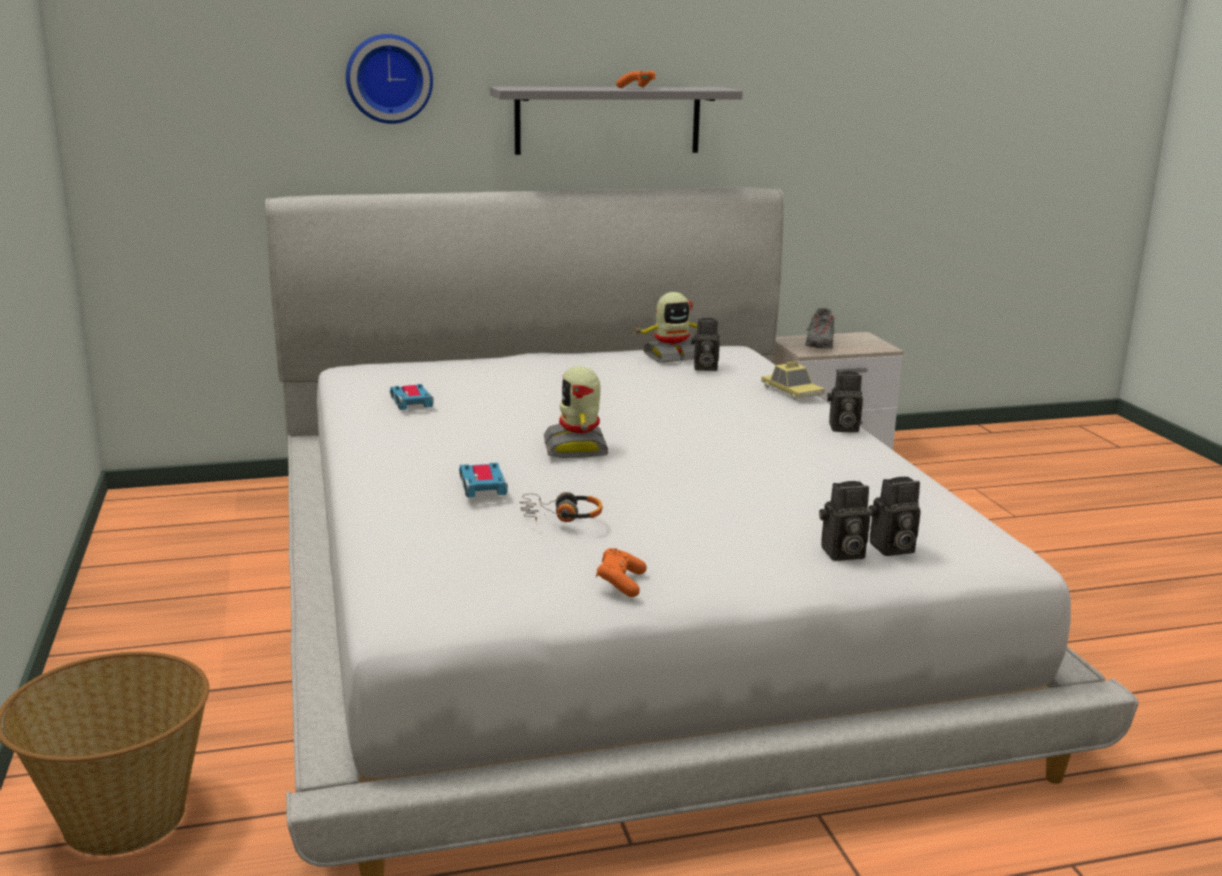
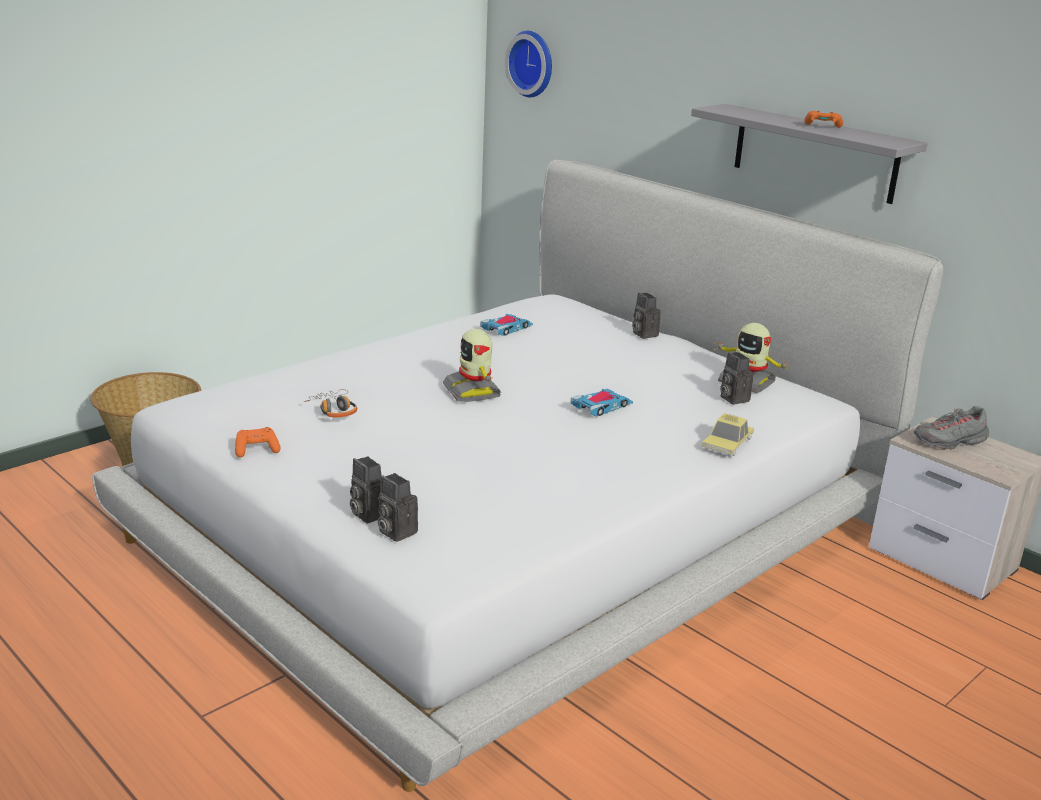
camera: 60 degrees right, 5 degrees up
(389, 78) = (657, 84): wall clock -> wall clock (533, 63)
(482, 485) = (369, 379): toy car -> toy car (601, 406)
(577, 447) = (473, 391): toy robot -> toy robot turned 75 degrees counterclockwise
(842, 428) = (659, 478): camera -> camera (643, 334)

